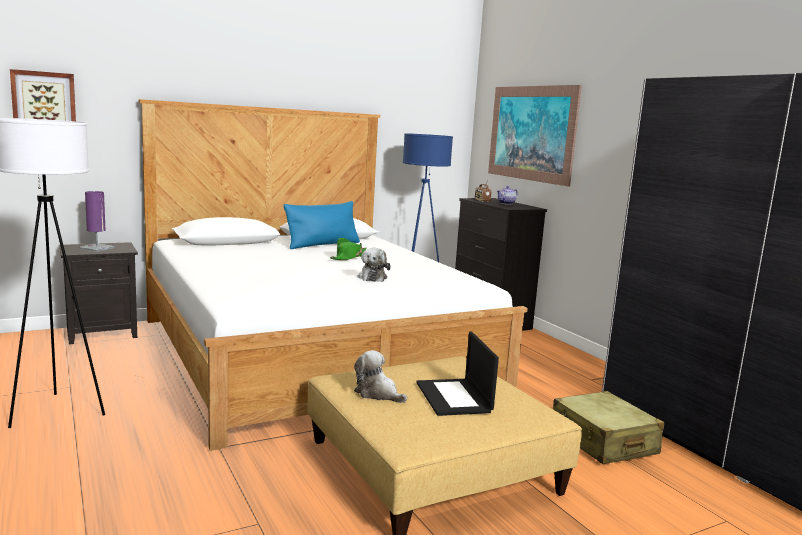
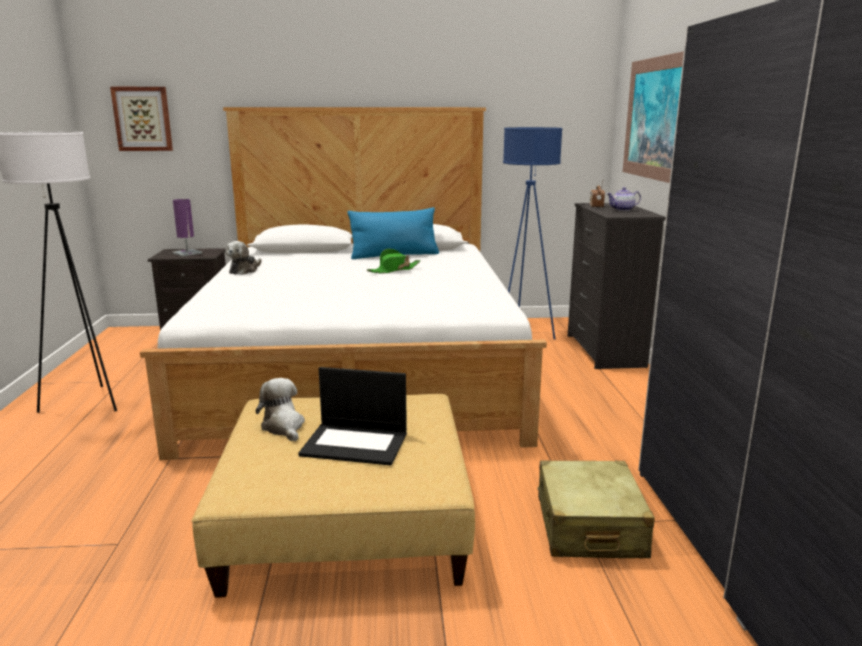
camera: 25 degrees right, 5 degrees up
(372, 277) = (382, 294): plush toy -> plush toy (244, 270)
(454, 398) = (356, 444): laptop -> laptop turned 90 degrees counterclockwise

